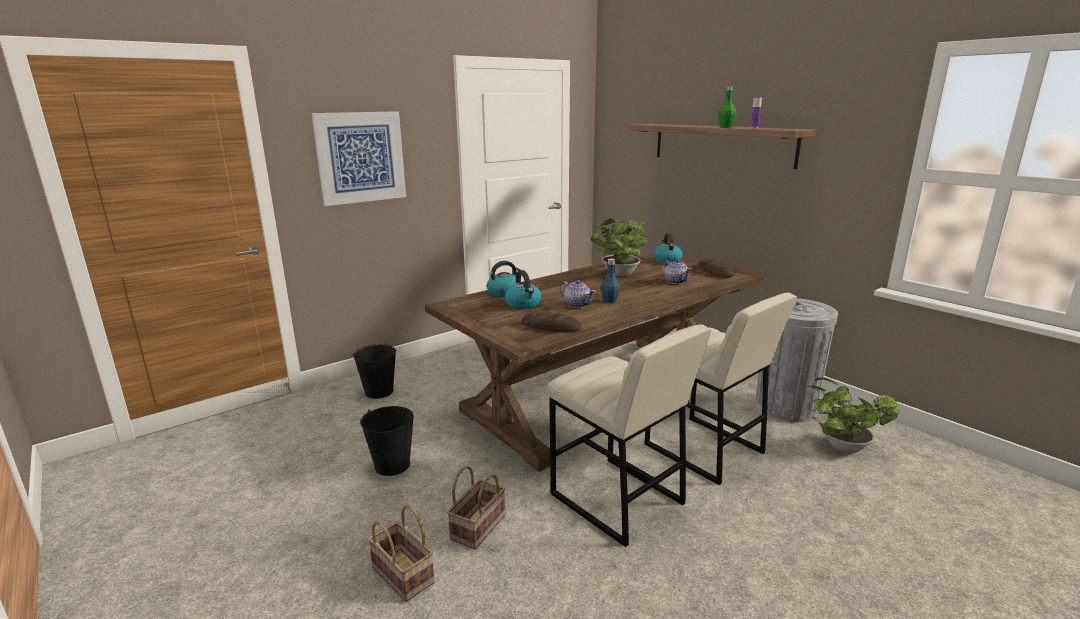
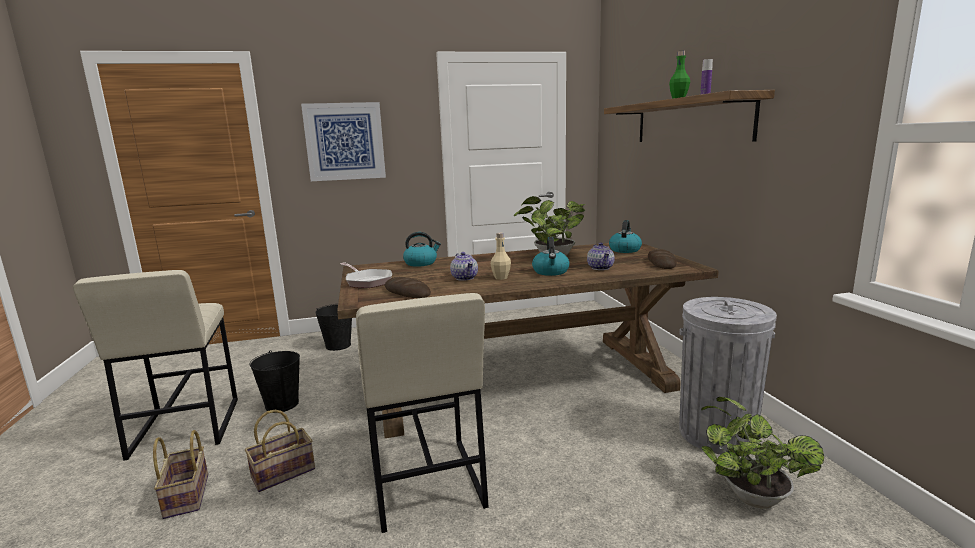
camera: 25 degrees right, 5 degrees down
(488, 320) = (367, 281): none -> frying pan
(523, 304) = (419, 273): kettle -> kettle (551, 272)
(609, 301) = (501, 278): blue bottle -> beige bottle
(706, 450) = (571, 458): beige chair -> beige chair (185, 429)

